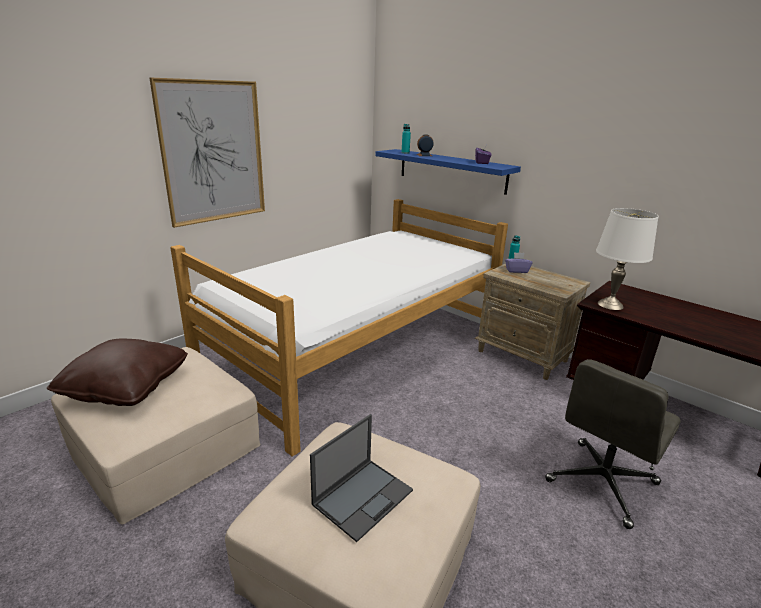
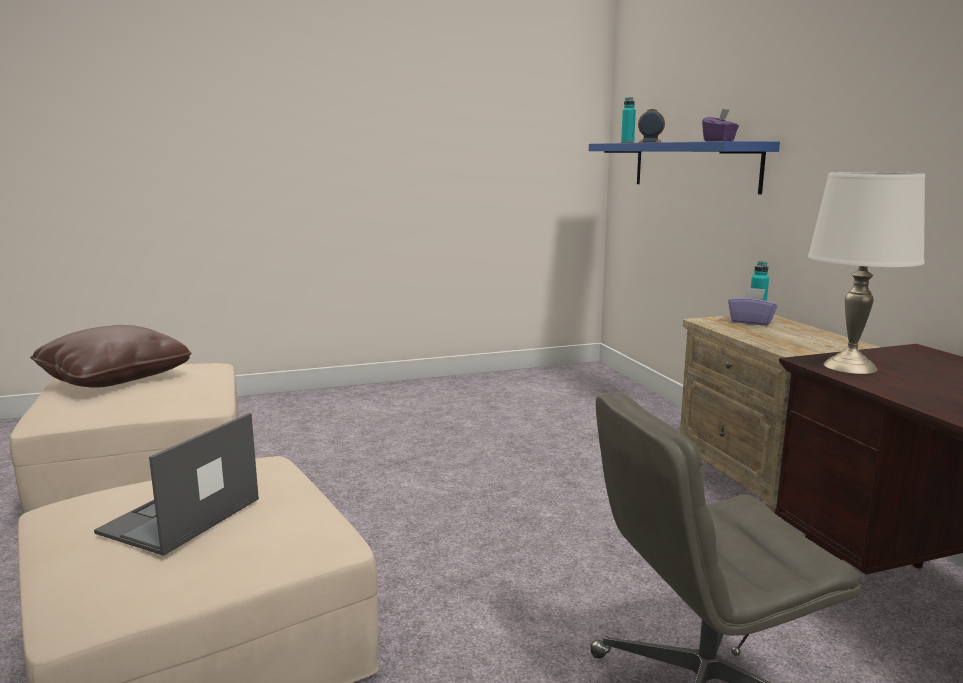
camera: 30 degrees right, 10 degrees down
(213, 152) = (338, 135): picture -> none
(358, 351) = (485, 431): bed -> none
(363, 496) = (179, 517): laptop -> laptop turned 135 degrees clockwise

